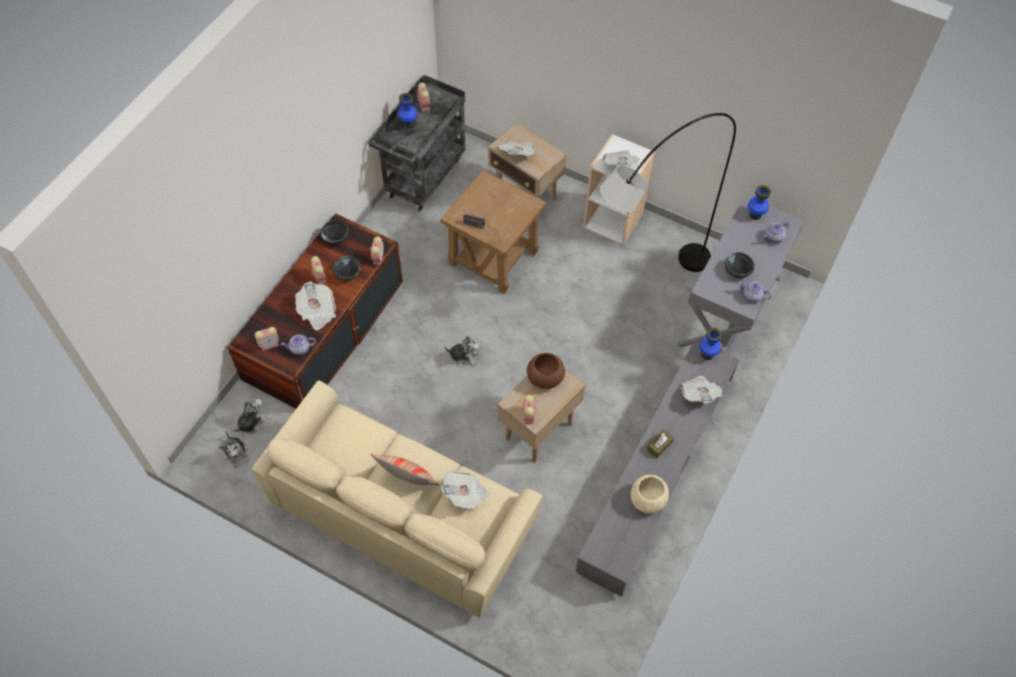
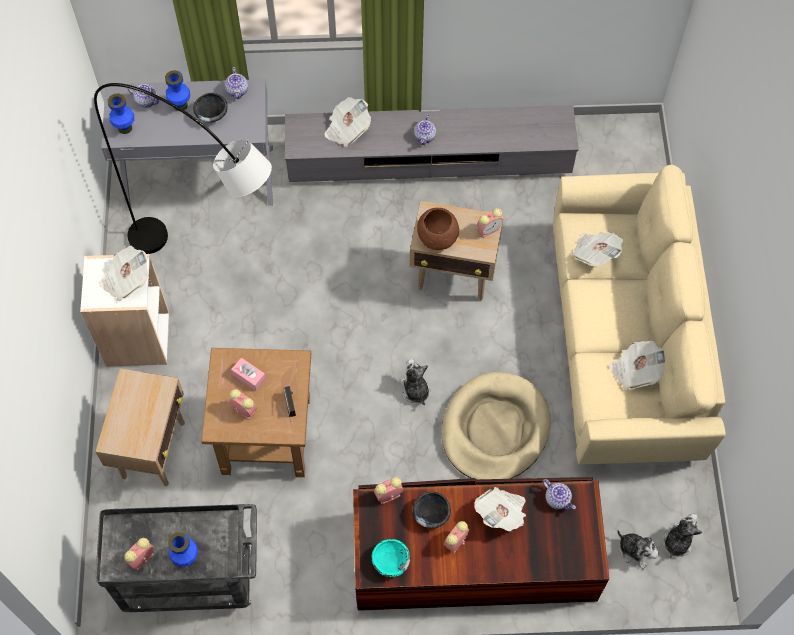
camera: 120 degrees left, 5 degrees up
(251, 423) = (635, 551): plush toy -> plush toy turned 150 degrees counterclockwise
(270, 344) = (574, 534): alarm clock -> alarm clock (243, 410)
(336, 238) = (390, 561): black bowl -> turquoise bowl
(399, 389) = (494, 429): none -> beige dog bed
(407, 481) = (618, 309): pillow -> none
(509, 212) = (249, 376): none -> pink tissue box
(518, 154) = (150, 420): newspaper -> newspaper (635, 370)
(647, 500) = (486, 122): beige bowl -> none
(659, 446) = (425, 136): brown tissue box -> teapot
(707, 354) = (296, 141): blue vase -> blue vase (180, 105)

